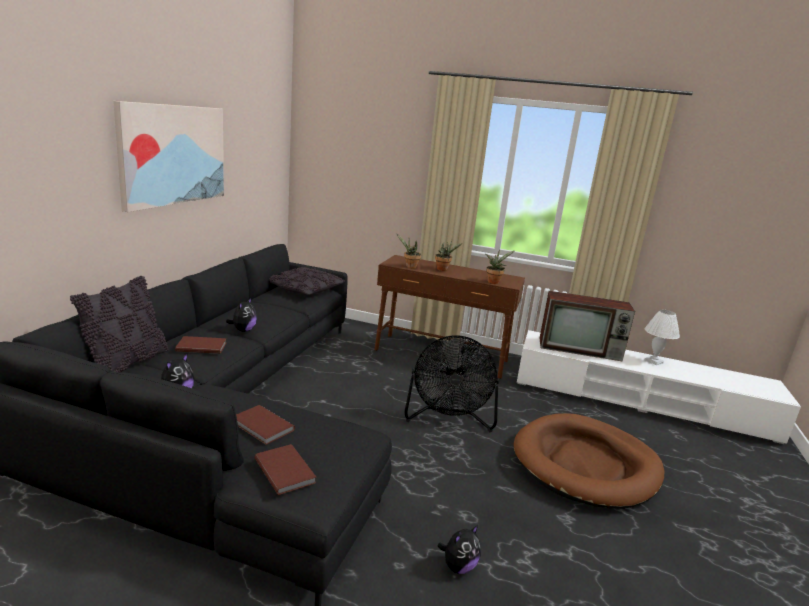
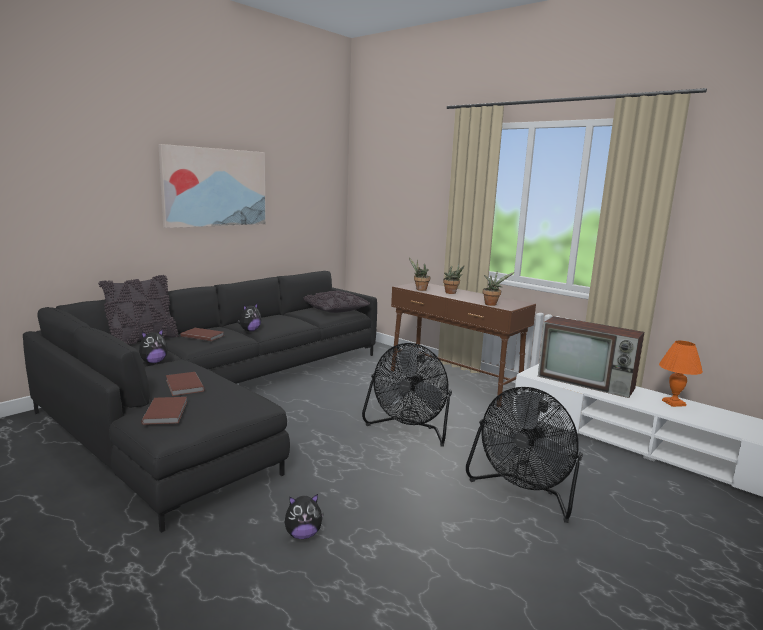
camera: 25 degrees right, 5 degrees down
(585, 464) = (521, 490): brown dog bed -> black fan
(654, 361) = (674, 403): white table lamp -> orange table lamp

